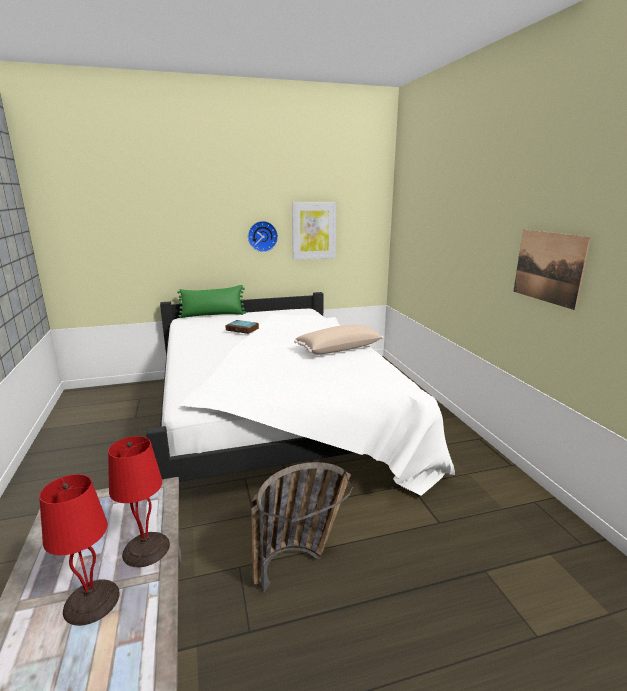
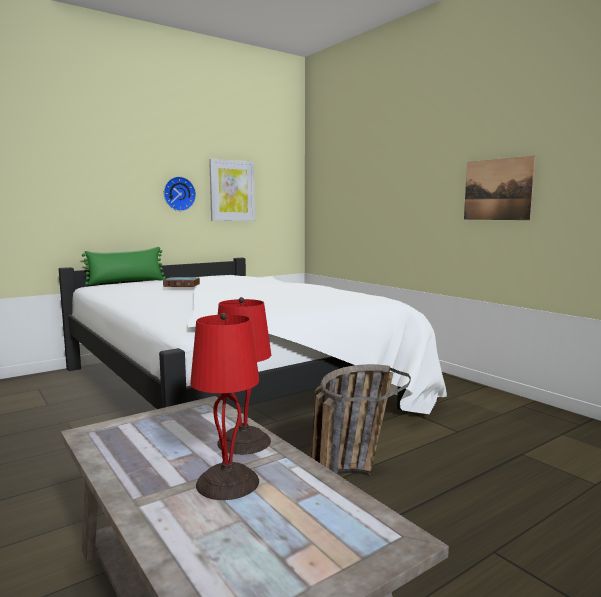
camera: 20 degrees left, 10 degrees down
(338, 349) = (305, 289): beige pillow -> none

